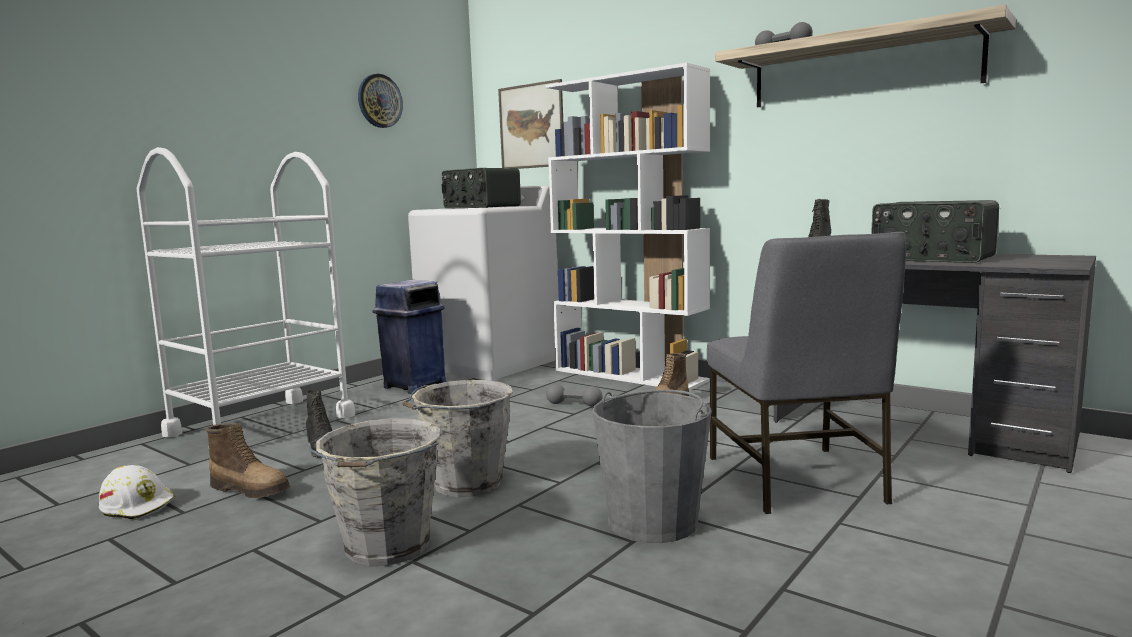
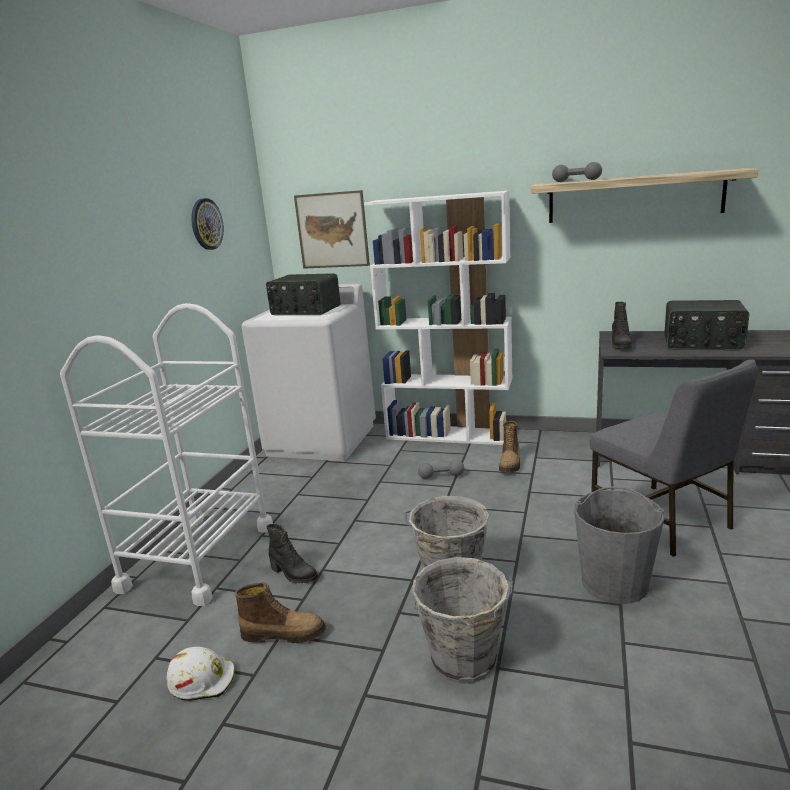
camera: 20 degrees left, 10 degrees up
(414, 386) = (285, 480): blue trash can -> none

